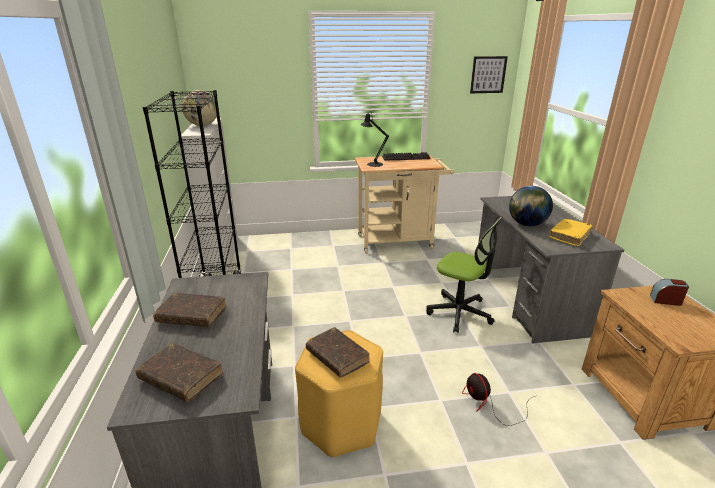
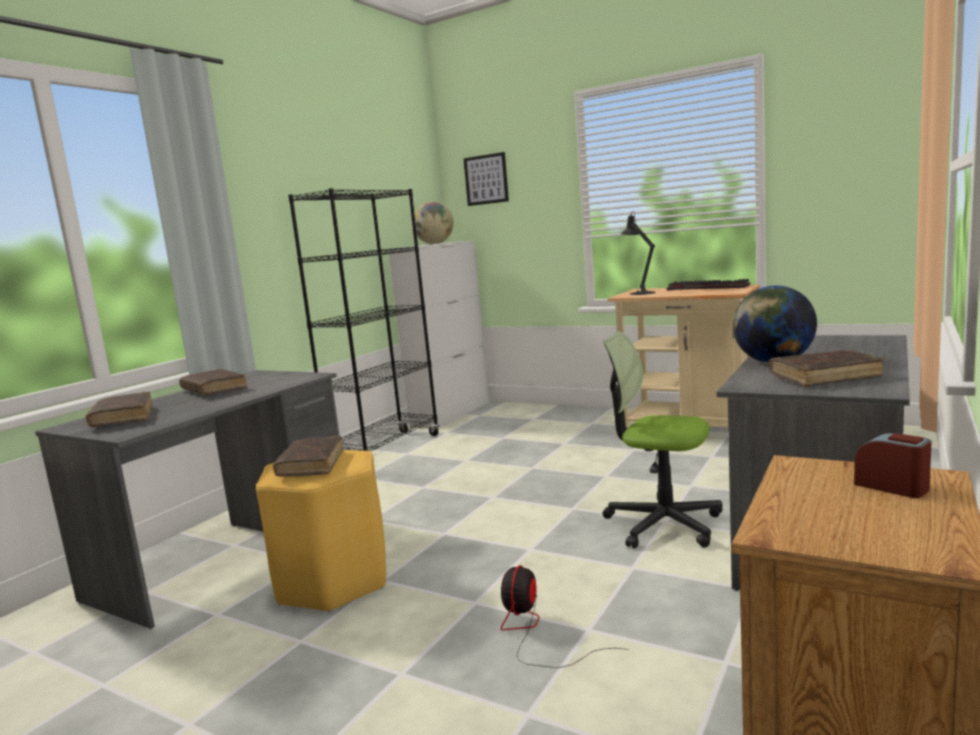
camera: 40 degrees right, 15 degrees down
(460, 313) = (663, 523): office chair -> office chair turned 135 degrees clockwise
(488, 75) = (881, 140): picture -> picture (486, 179)
(569, 236) = (824, 377): yellow book -> brown book

